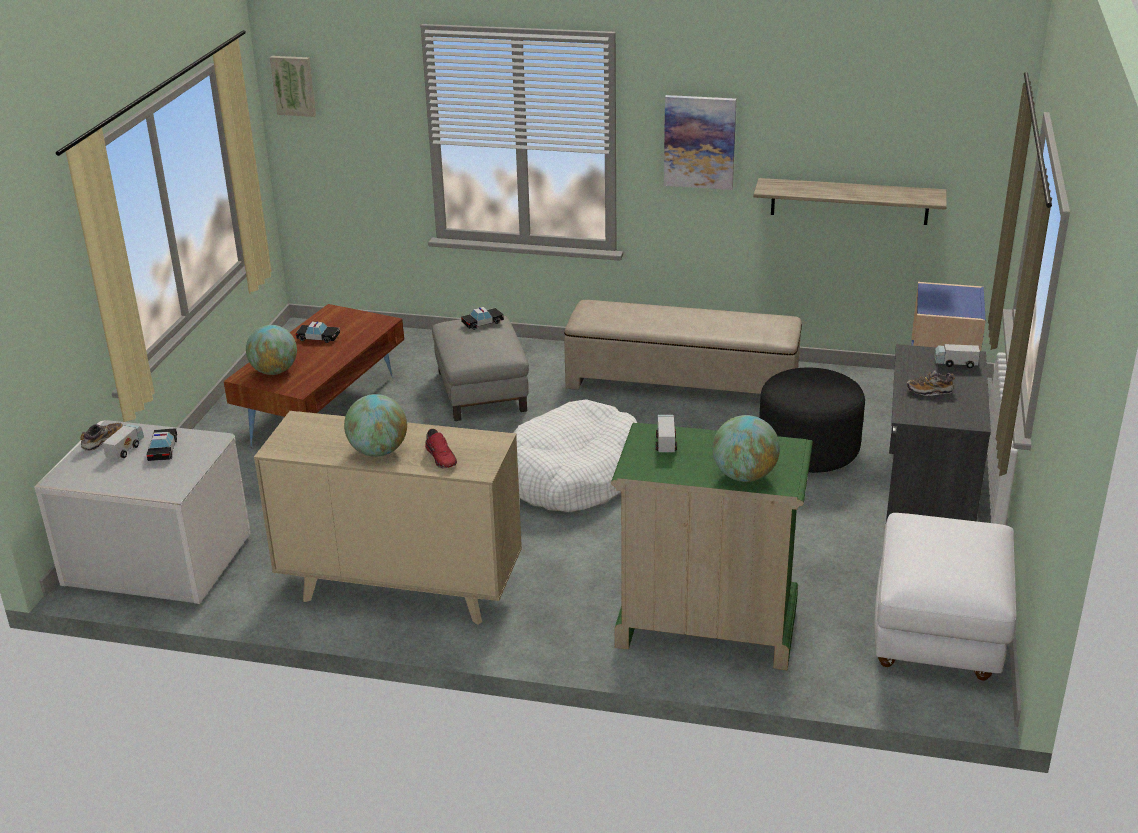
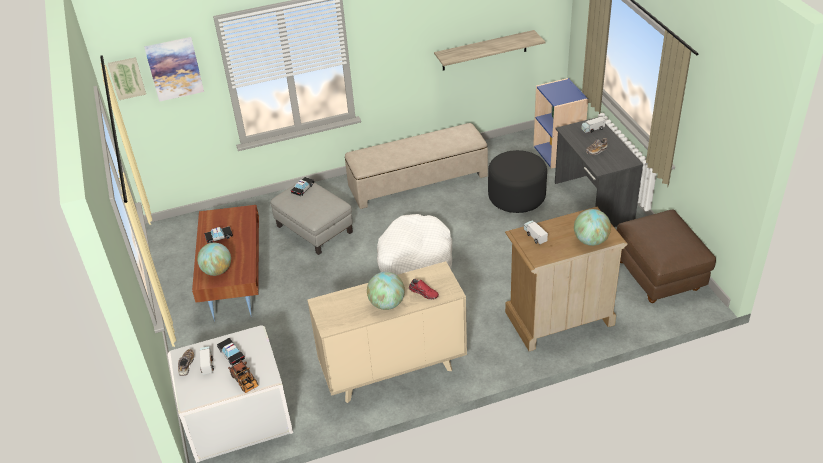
camera: 30 degrees left, 10 degrees up
(141, 485) = (245, 382): none -> toy truck
(699, 142) = (398, 41): picture -> picture (174, 68)
(707, 625) = (559, 318): green dresser -> brown dresser
(938, 634) = (659, 275): white ottoman -> brown ottoman

